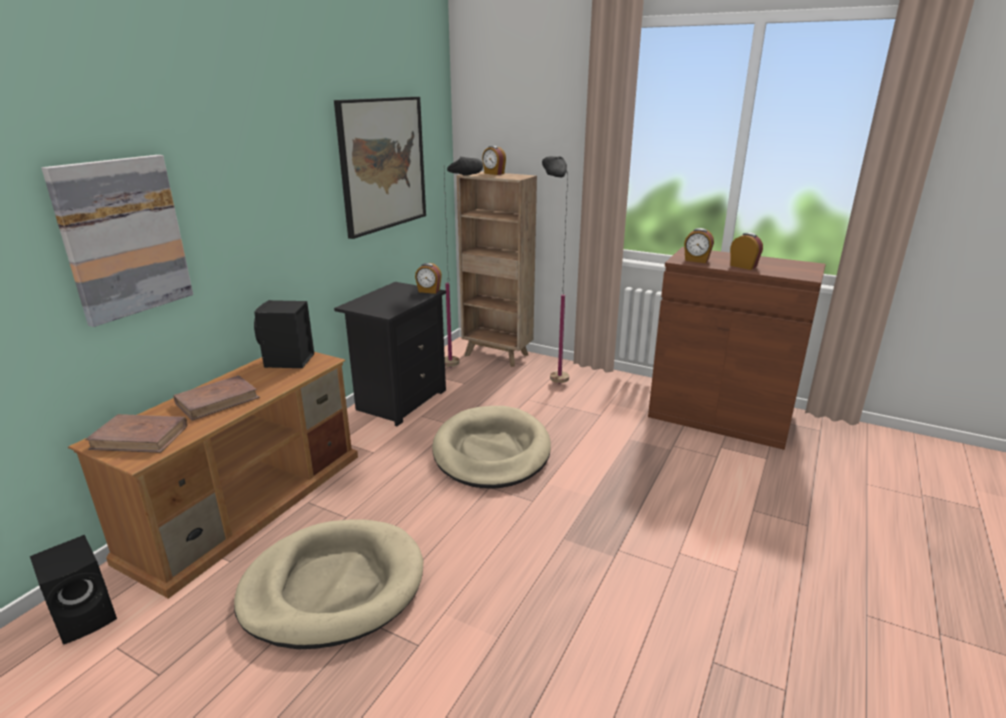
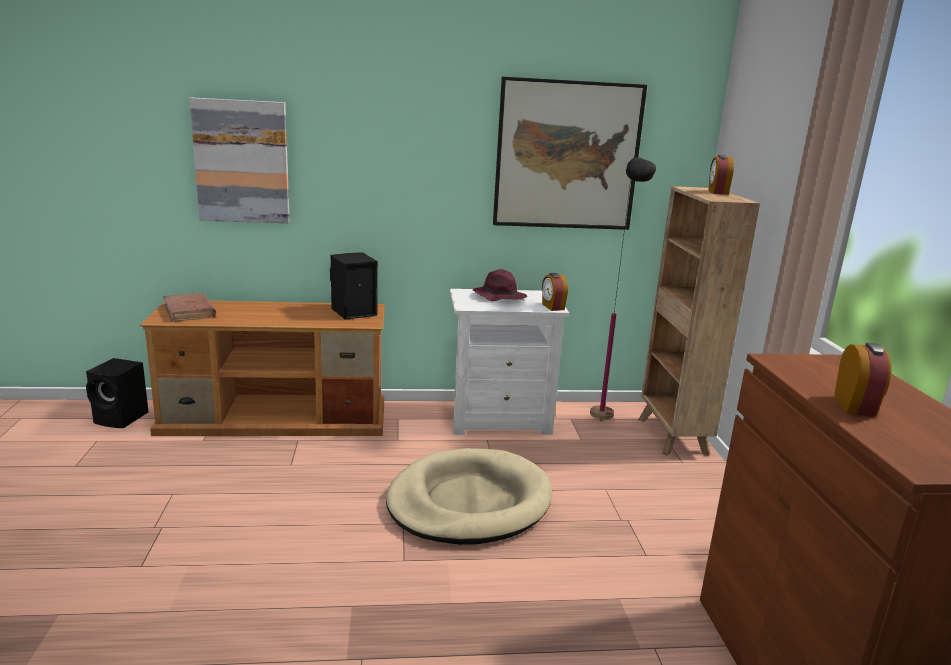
camera: 55 degrees right, 5 degrees down
(218, 401) = (261, 313): brown book -> none
(333, 586) = (196, 495): beige dog bed -> none
(382, 299) = (498, 297): none -> purple hat
(400, 400) = (499, 419): black nightstand -> white nightstand
(551, 377) = (683, 488): black floor lamp -> none
(696, 260) = (805, 370): alarm clock -> none

